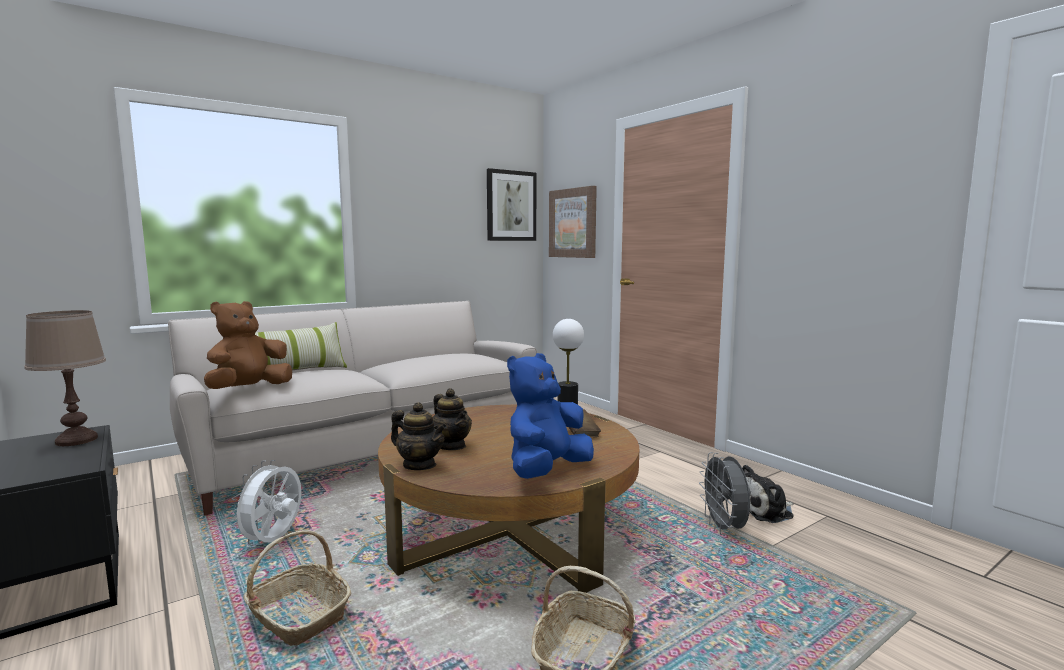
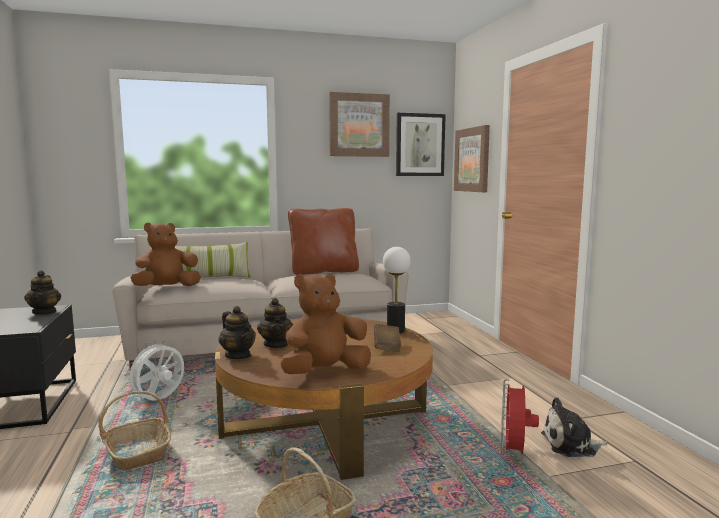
camera: 20 degrees right, 0 degrees up
(77, 440) = (45, 312): brown table lamp -> teapot
(429, 354) = (324, 271): none -> brown pillow
(446, 181) = (359, 125): none -> picture
(546, 470) = (325, 372): blue plush toy -> brown plush toy
(724, 529) = (513, 453): grey fan -> red fan

